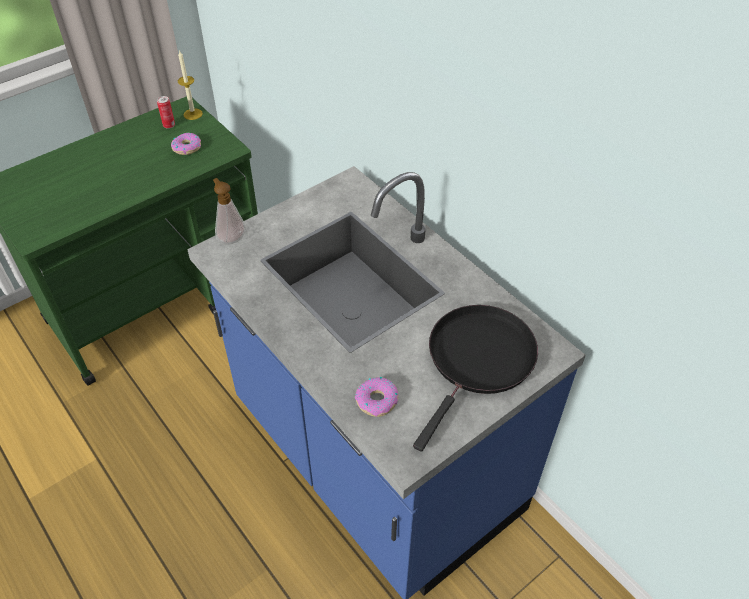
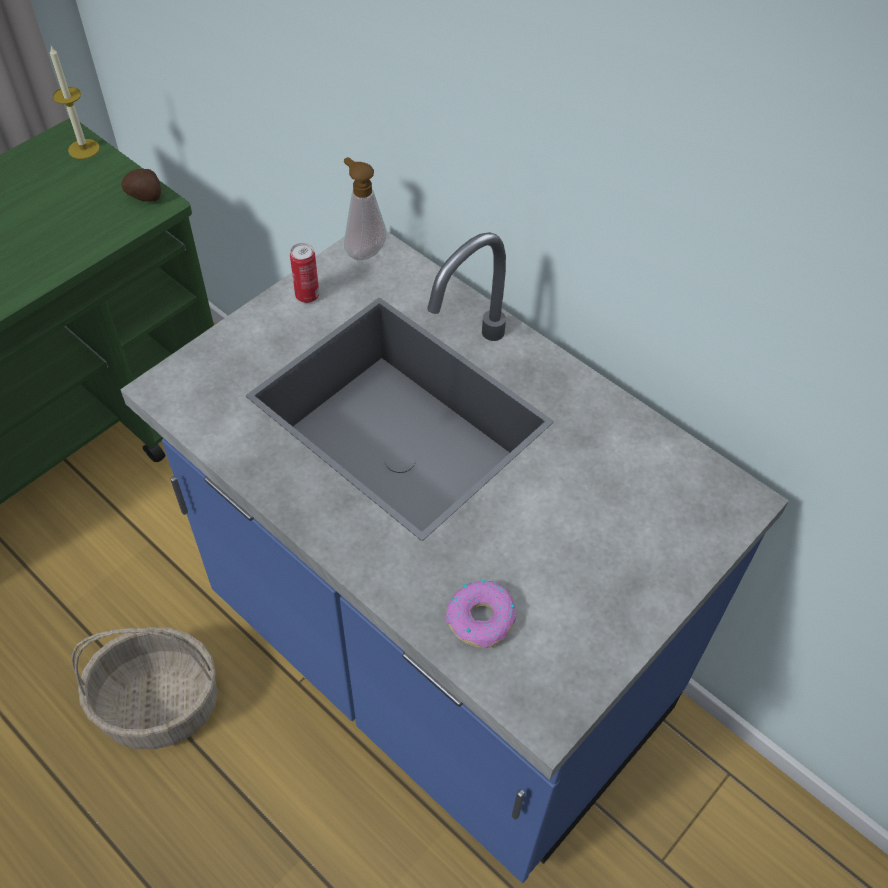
camera: 10 degrees left, 5 degrees up
(169, 125) = (47, 172): can -> can (307, 296)
(187, 147) = (83, 207): donut -> none
(193, 464) = (158, 706): none -> basket
(225, 144) = (146, 196): none -> potato
(231, 238) = (190, 362): soap dispenser -> soap dispenser (363, 250)
(478, 360) = (627, 529): black frying pan -> none

